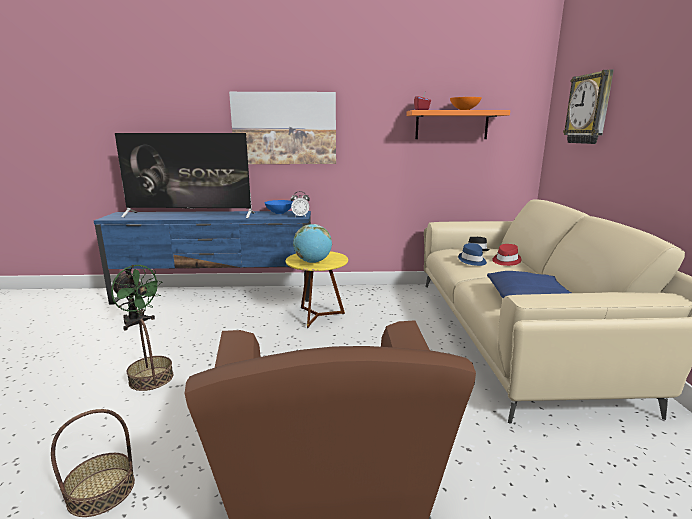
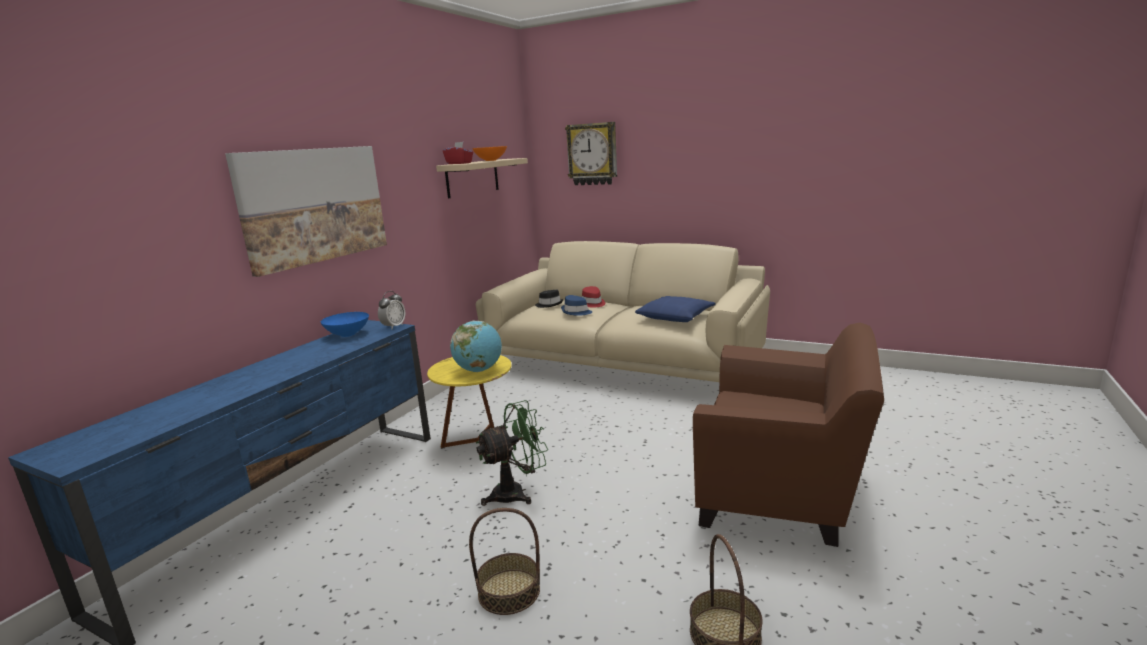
camera: 60 degrees left, 0 degrees up
(138, 323) = (291, 605): green fan -> green fan (516, 493)
(190, 215) = (227, 387): television -> none
(451, 125) = (472, 178): orange shelf -> beige shelf

